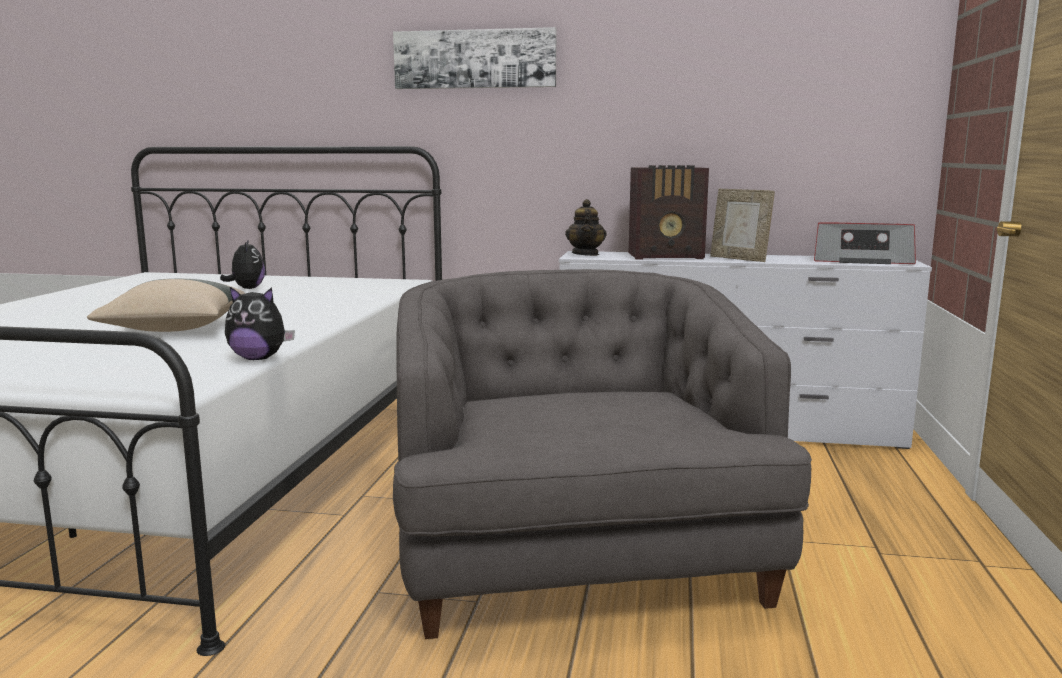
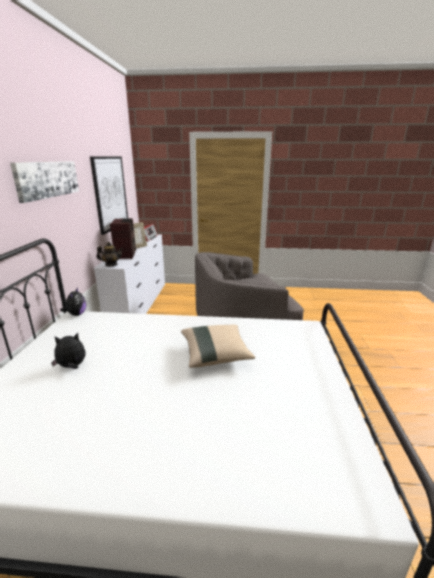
camera: 95 degrees left, 10 degrees up
(259, 359) = (263, 321): plush toy -> plush toy (76, 314)
(726, 106) = (110, 193): none -> picture

